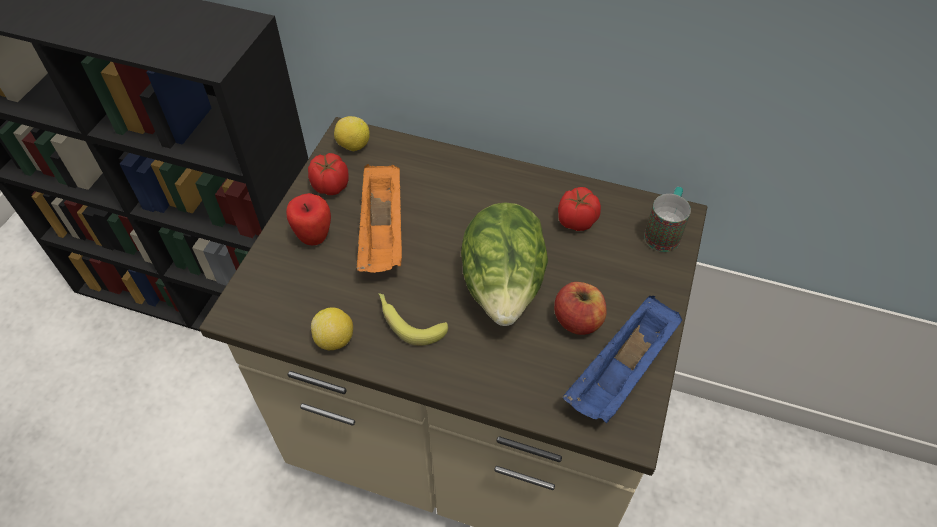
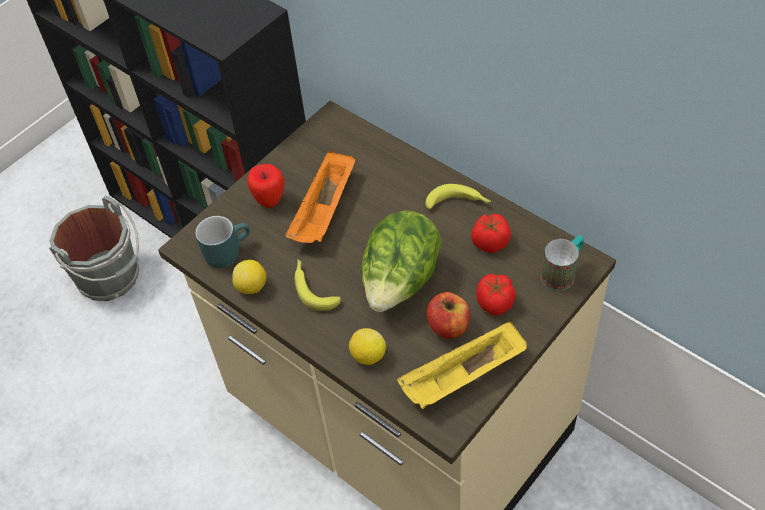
camera: 25 degrees right, 0 degrees up
(105, 378) = (111, 277): none -> grey bucket
(286, 306) = (226, 251): none -> turquoise mug
(331, 186) = (300, 161): tomato -> tomato (495, 304)
(353, 146) = (333, 130): lemon -> lemon (368, 355)
(524, 189) = (458, 203): none -> banana
(621, 373) = (462, 378): blue tray -> yellow tray

